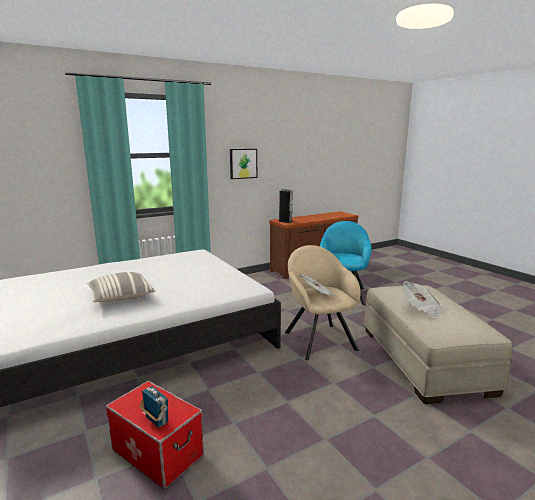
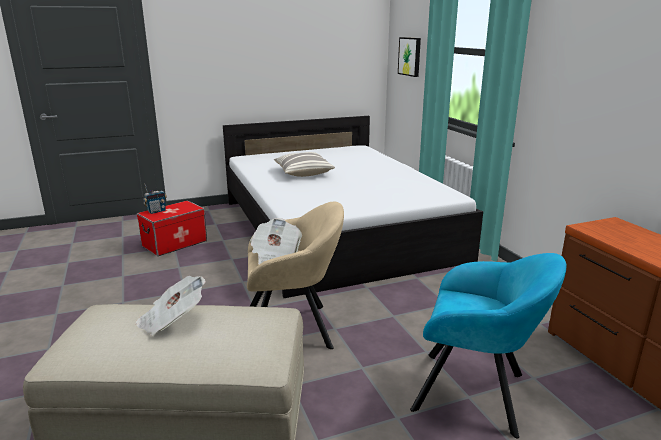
camera: 100 degrees right, 5 degrees up
(243, 163) = (595, 83): picture -> picture (410, 56)
(285, 221) = (607, 228): speaker -> none

